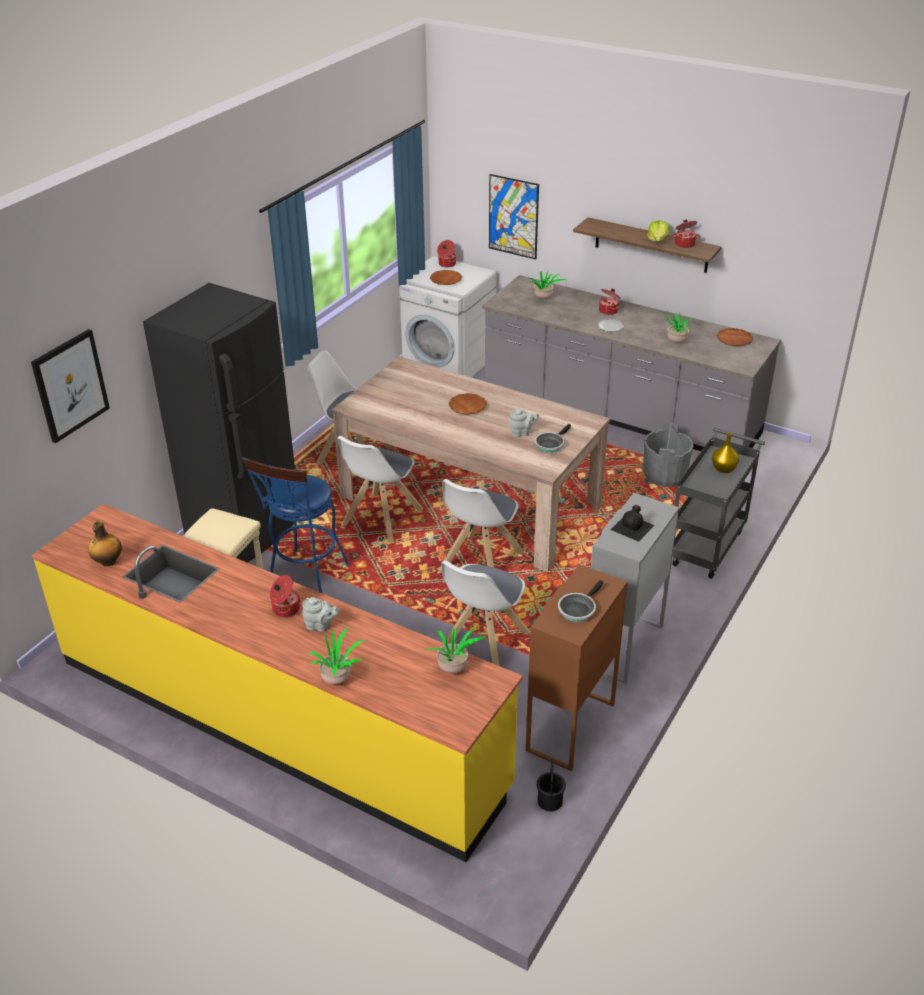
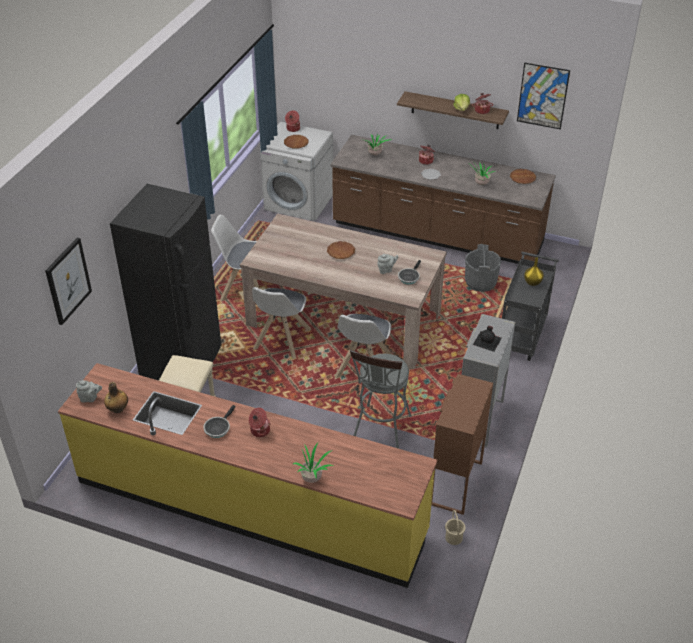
camera: 10 degrees left, 5 degrees up
(305, 579) = (239, 395): blue stool -> none
(320, 626) = (288, 440): grey teapot -> grey teapot (90, 398)
(454, 670) = (390, 462): potted plant -> none
(482, 645) = (381, 430): chair -> grey stool
(513, 216) = (345, 91): picture -> picture (542, 96)
(549, 801) = (453, 538): black bucket -> beige bucket
(578, 609) = (465, 407): frying pan -> frying pan (218, 428)
(619, 413) = (437, 234): grey counter -> brown counter

